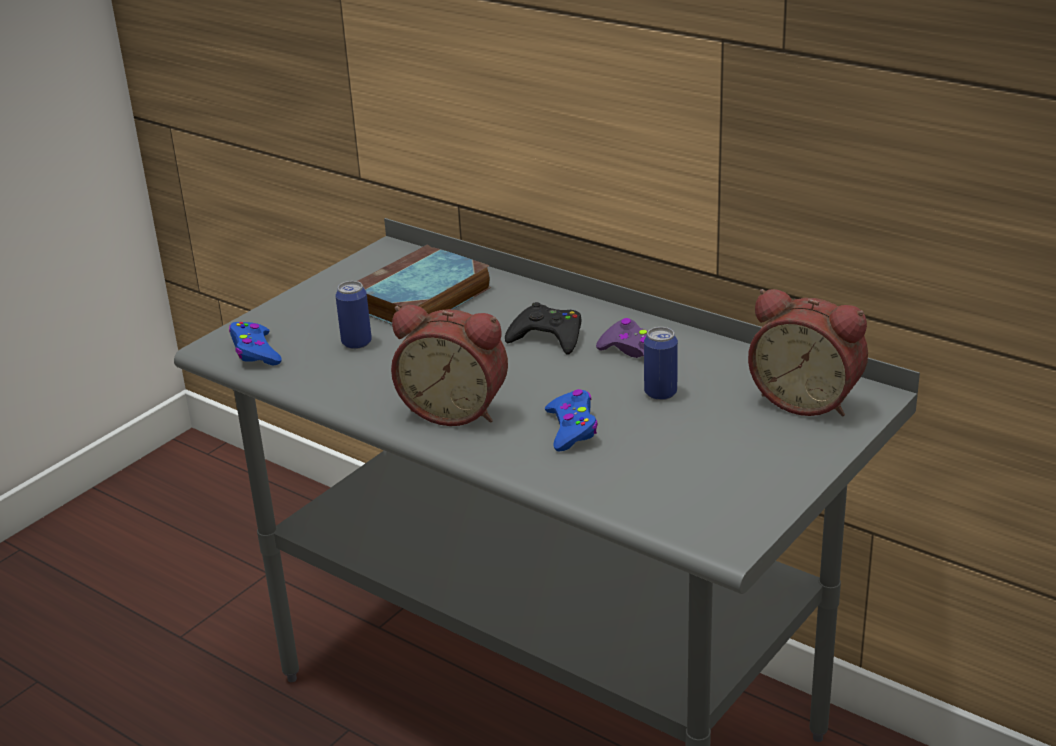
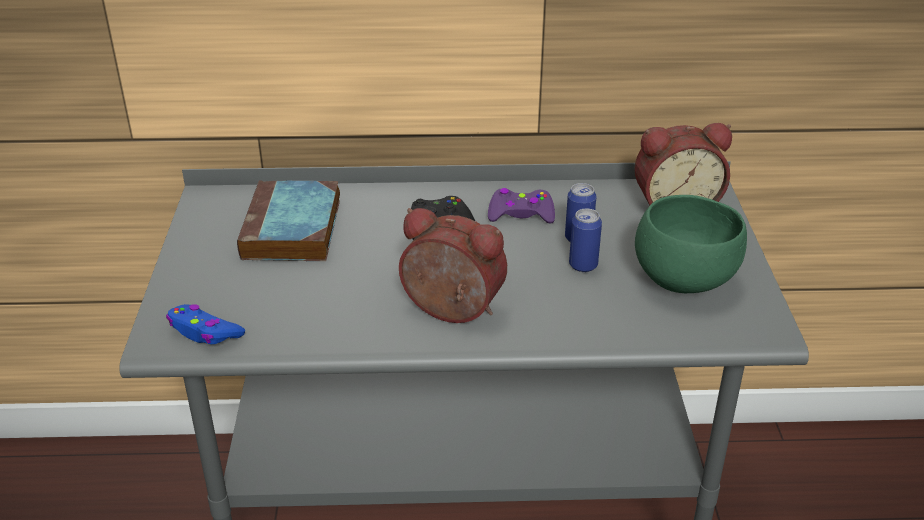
camera: 40 degrees left, 5 degrees up
(356, 343) = (289, 288): can -> can (583, 265)
(456, 409) = (450, 312): alarm clock -> alarm clock turned 135 degrees counterclockwise
(572, 429) = (556, 291): blue game controller -> none
(709, 466) = (684, 280): none -> green bowl

